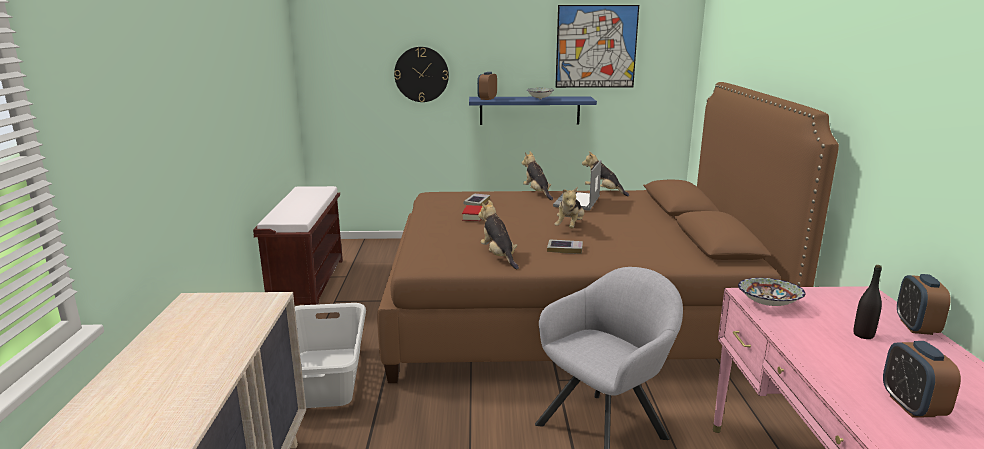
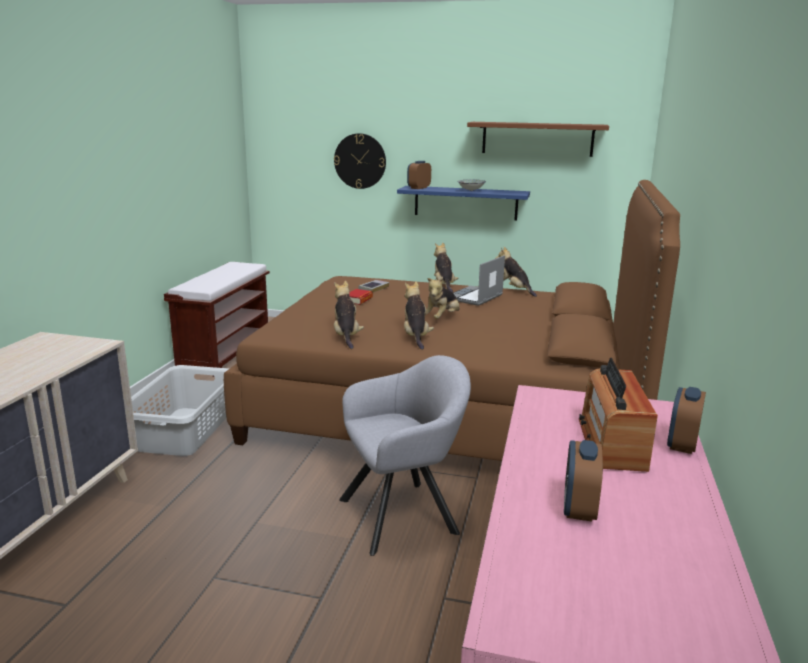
camera: 15 degrees right, 0 degrees up
(565, 249) = (416, 337): book -> plush toy
(596, 46) = (537, 139): picture -> brown shelf
(768, 304) = (545, 404): bowl -> none
(863, 335) = (611, 443): black bottle -> radio

